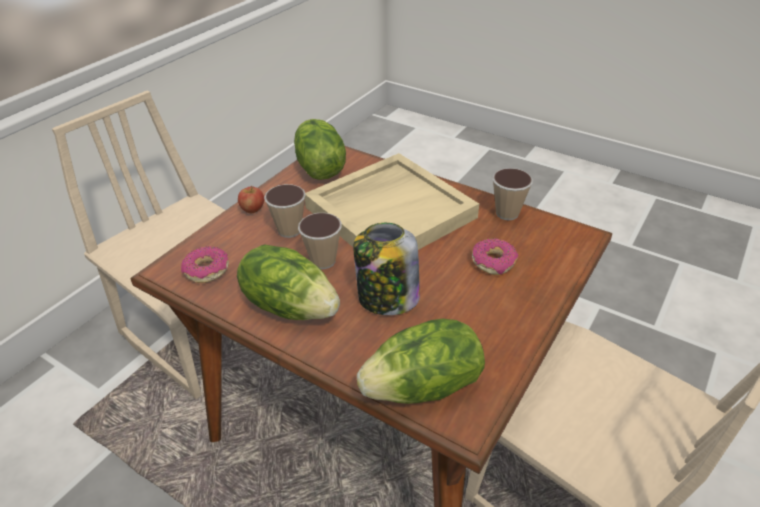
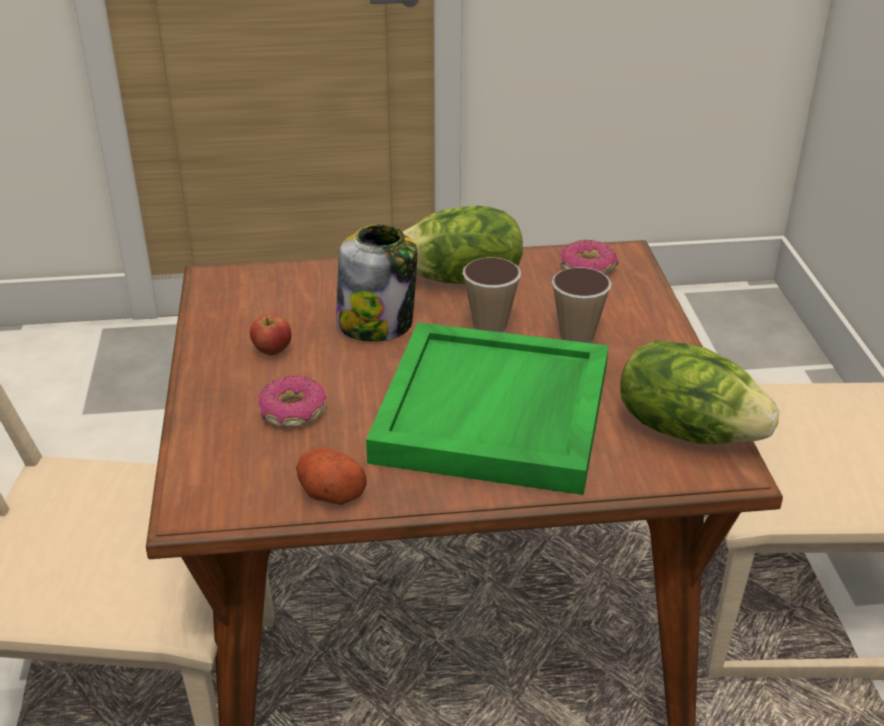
camera: 140 degrees right, 5 degrees down
(252, 209) = (659, 336): apple -> apple (272, 350)
(390, 211) = (495, 414): beige tray -> green tray
(424, 387) = (268, 281): lettuce -> none
(507, 213) = (329, 492): cup -> potato

